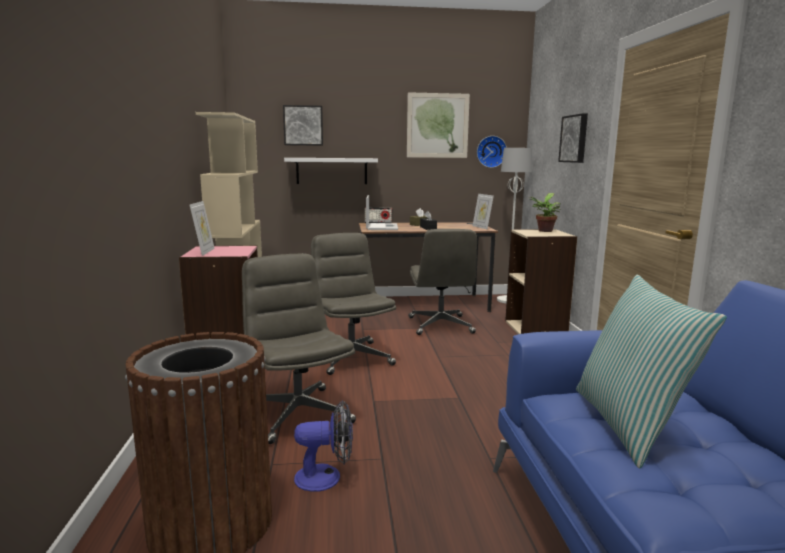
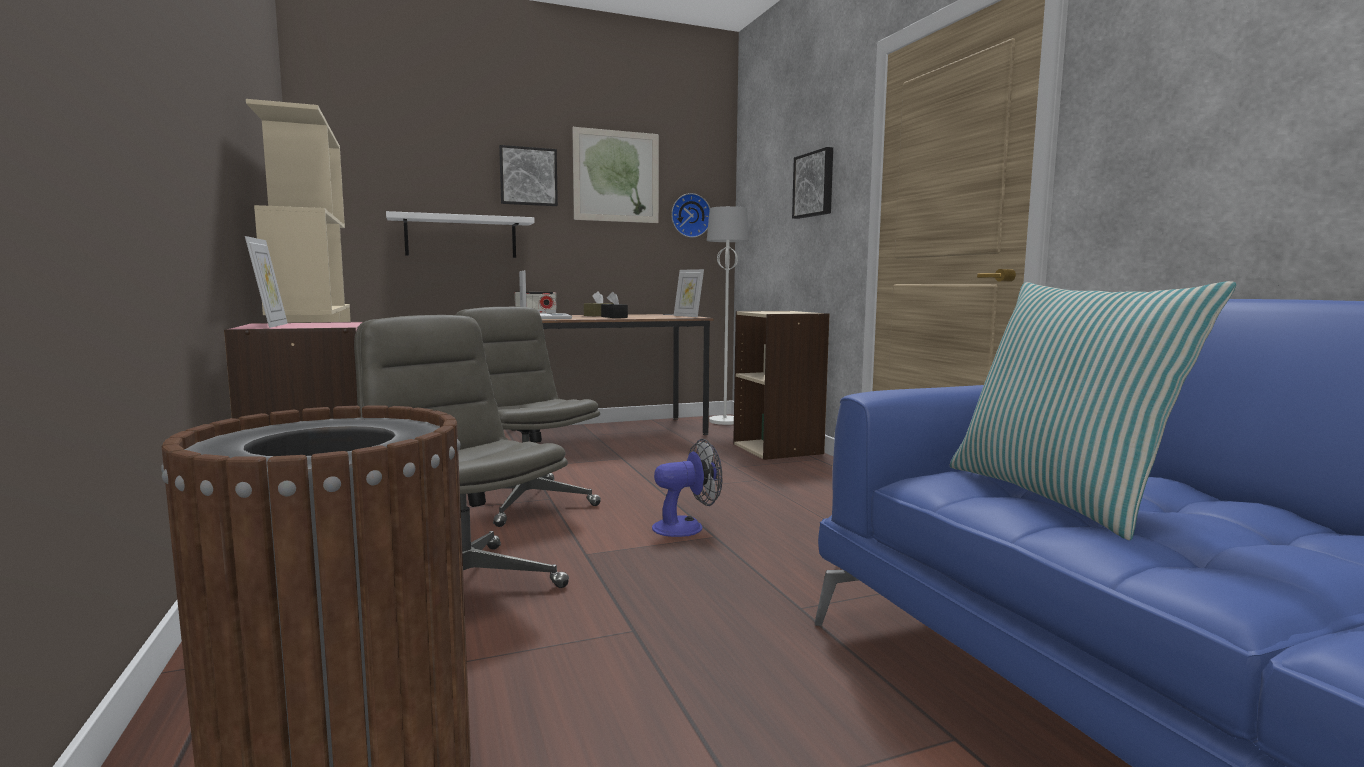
camera: 15 degrees left, 5 degrees down
(303, 125) = (414, 166): picture -> picture (528, 176)
(326, 477) = (549, 671): fan -> fan (686, 527)
(441, 325) = (646, 454): grey office chair -> none
(544, 231) = (781, 311): potted plant -> none

